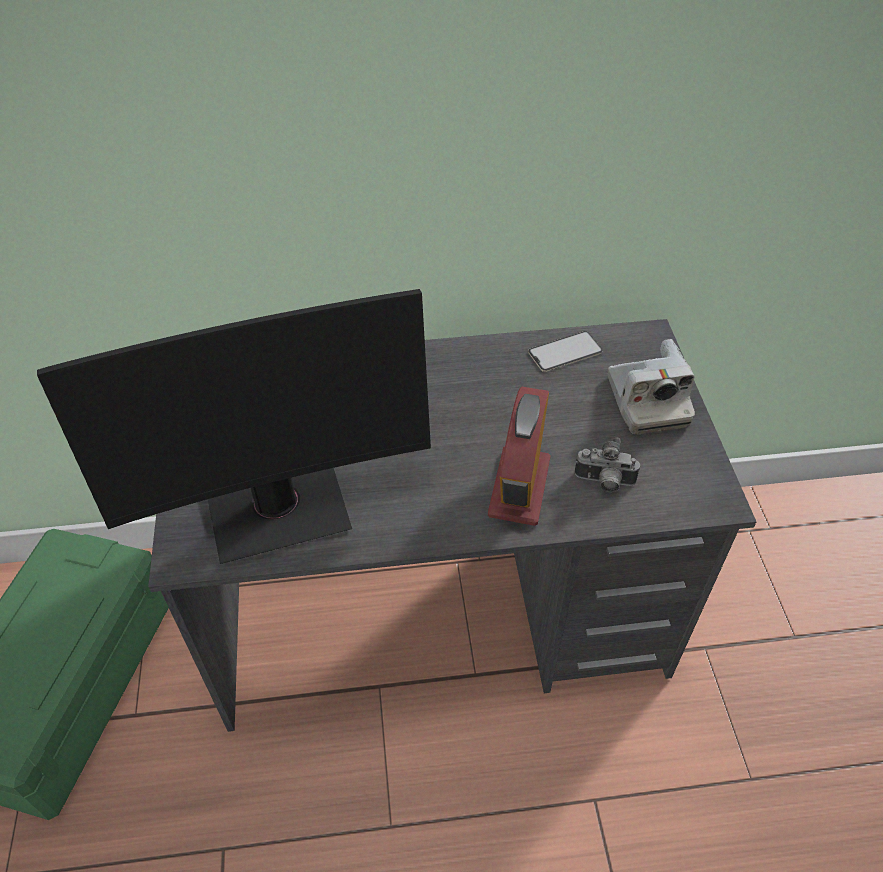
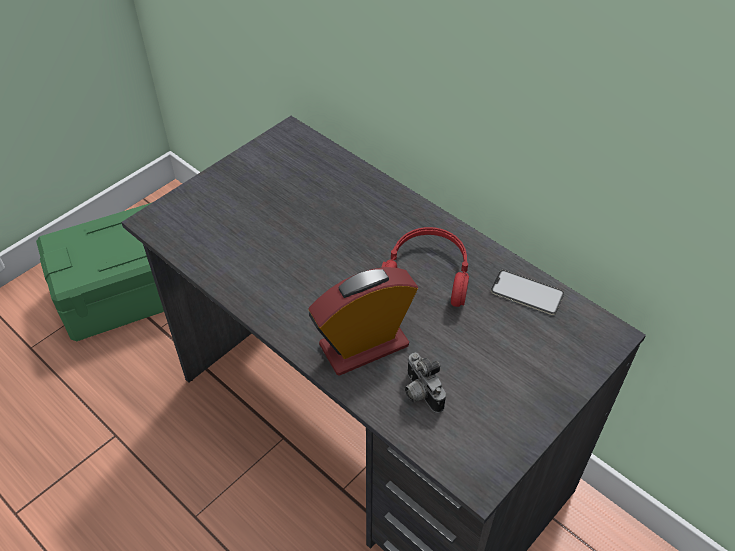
camera: 50 degrees right, 0 degrees up
(278, 507) = (226, 236): monitor -> none
(482, 395) = (427, 273): none -> red headphones
(646, 402) = (533, 373): camera -> none

